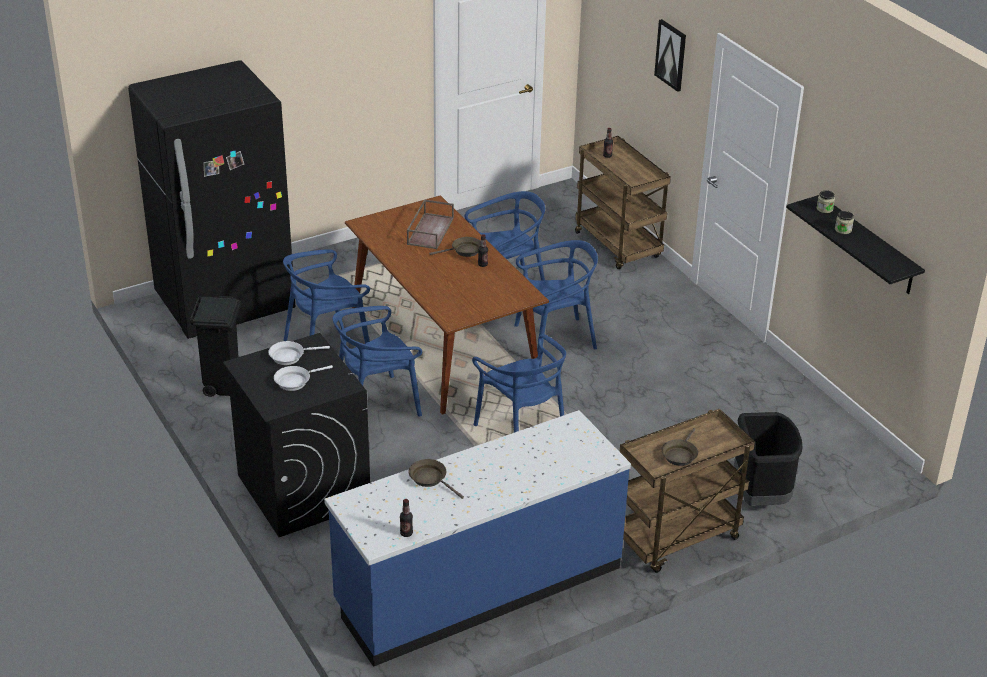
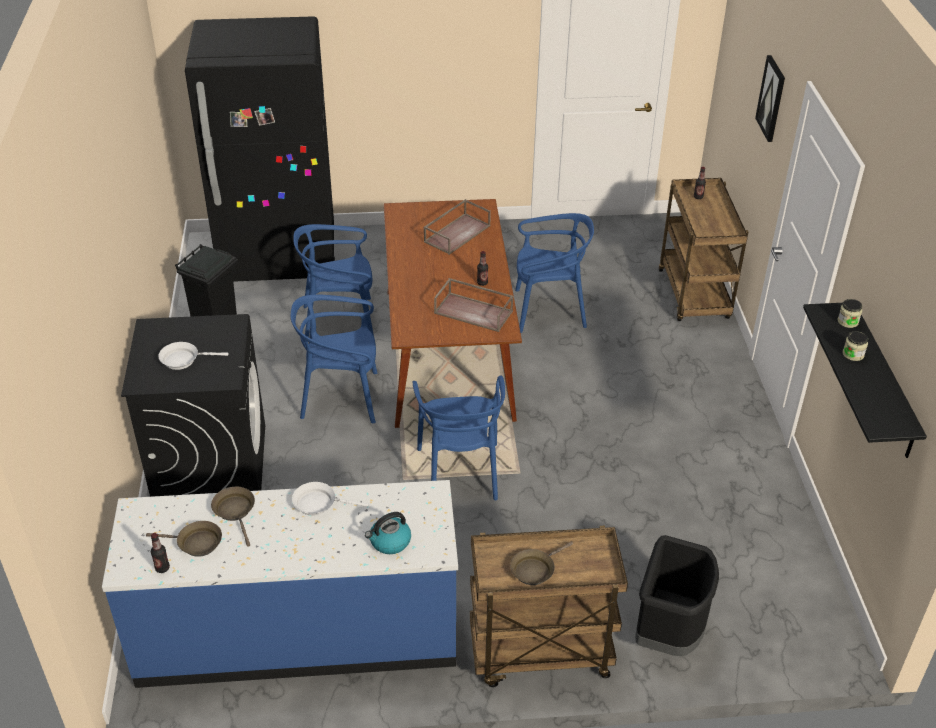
camera: 25 degrees right, 5 degrees up
(290, 356) = (200, 331): white frying pan -> white frying pan (318, 503)
(464, 251) = (474, 263): brown frying pan -> brown frying pan (196, 543)
(494, 288) = (474, 312): none -> brown tray
(555, 339) = (561, 379): blue chair -> none
(568, 463) = (389, 542): none -> kettle

